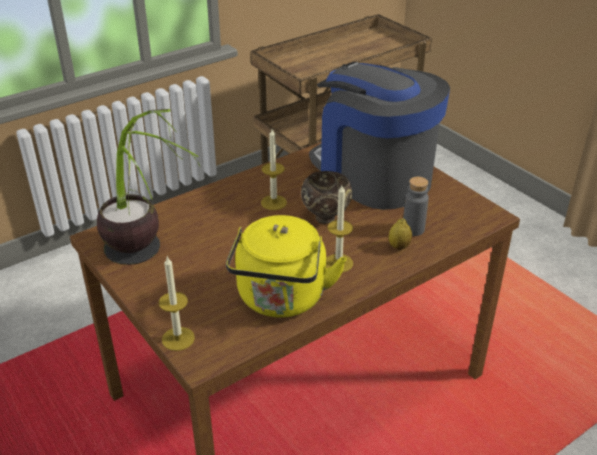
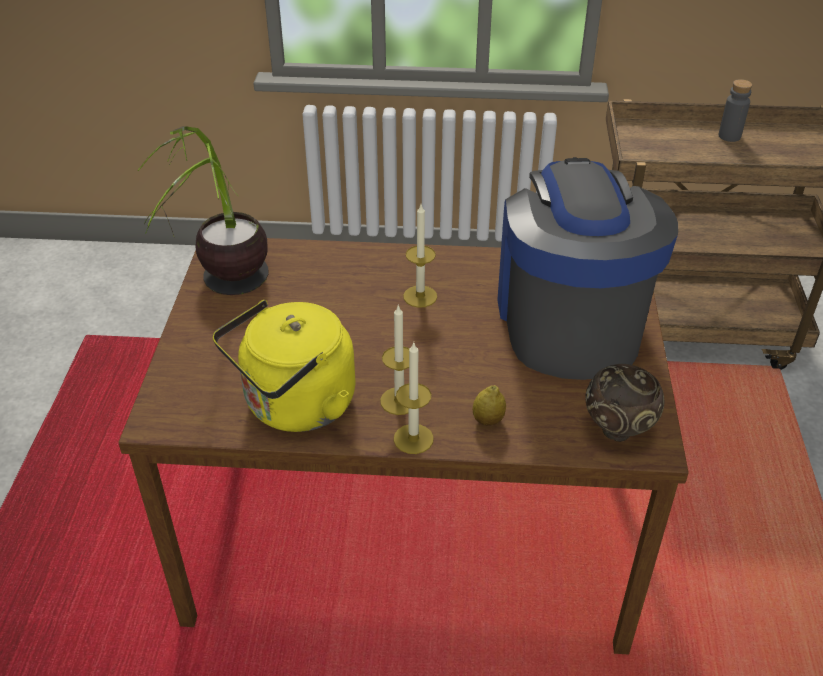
camera: 40 degrees right, 5 degrees up
(178, 339) = (163, 388): candle -> candle (413, 439)
(326, 218) = (452, 343): brown bowl -> brown bowl (619, 431)
(413, 229) = (531, 409): grey bottle -> grey bottle (729, 136)

